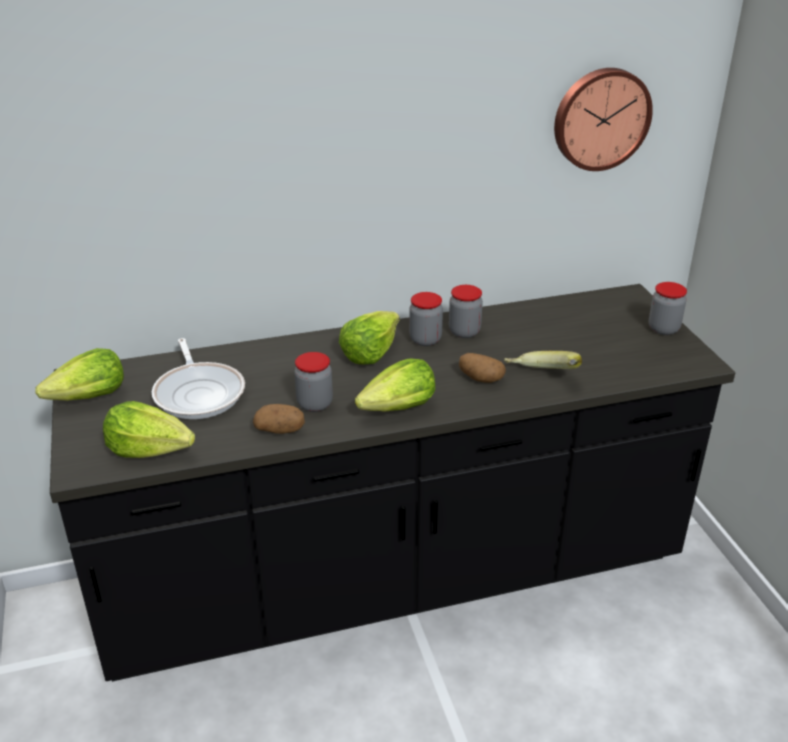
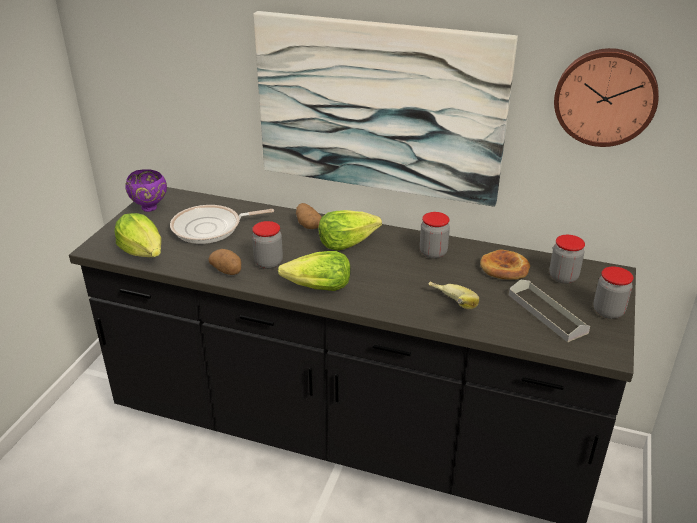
camera: 35 degrees right, 0 degrees up
(89, 397) = (150, 208): lettuce -> purple bowl
(199, 393) = (211, 228): frying pan -> frying pan turned 60 degrees clockwise
(365, 185) = (379, 108): none -> picture
(425, 339) = (397, 248): jar -> jar (563, 277)
(480, 378) = (402, 290): potato -> potato (308, 225)
(542, 323) = (504, 268): none -> bread
(622, 349) = (547, 313): none -> grey tray

